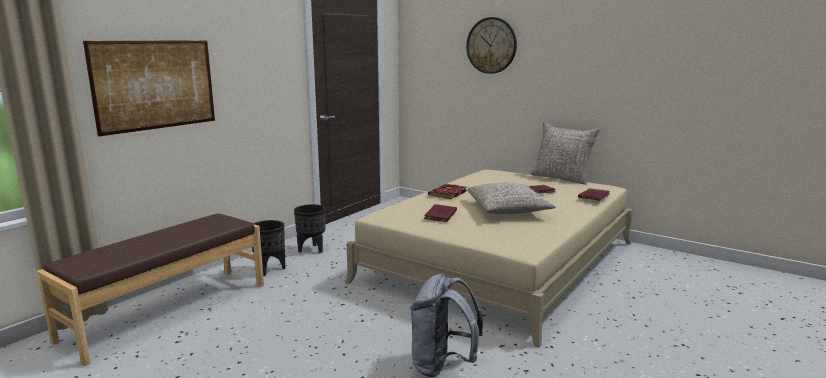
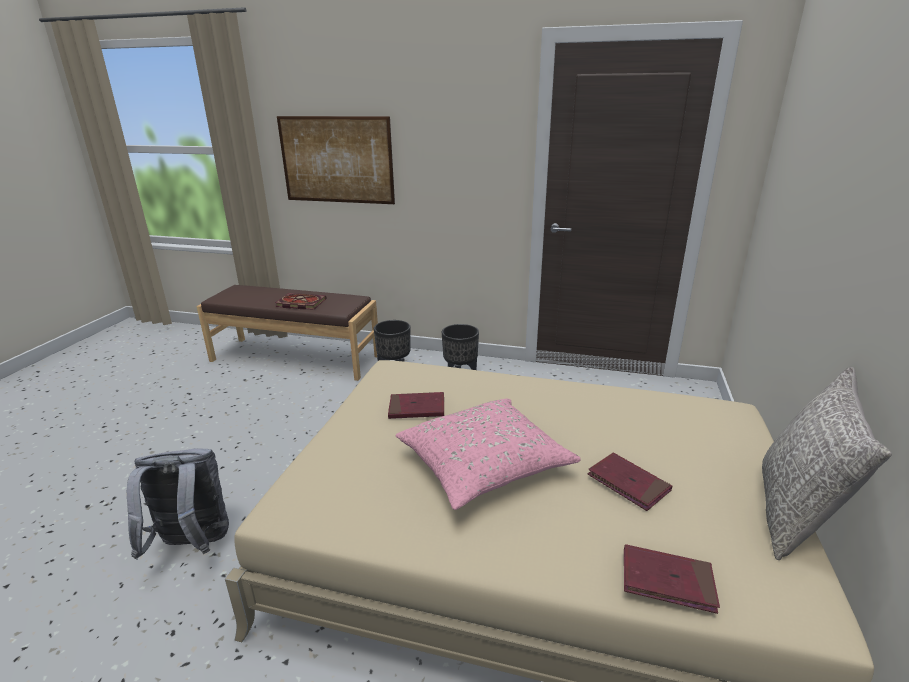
camera: 70 degrees right, 10 degrees up
(448, 193) = (531, 395): book -> book (299, 303)
(491, 45) = (847, 146): wall clock -> none
(508, 210) = (484, 465): grey pillow -> pink pillow

